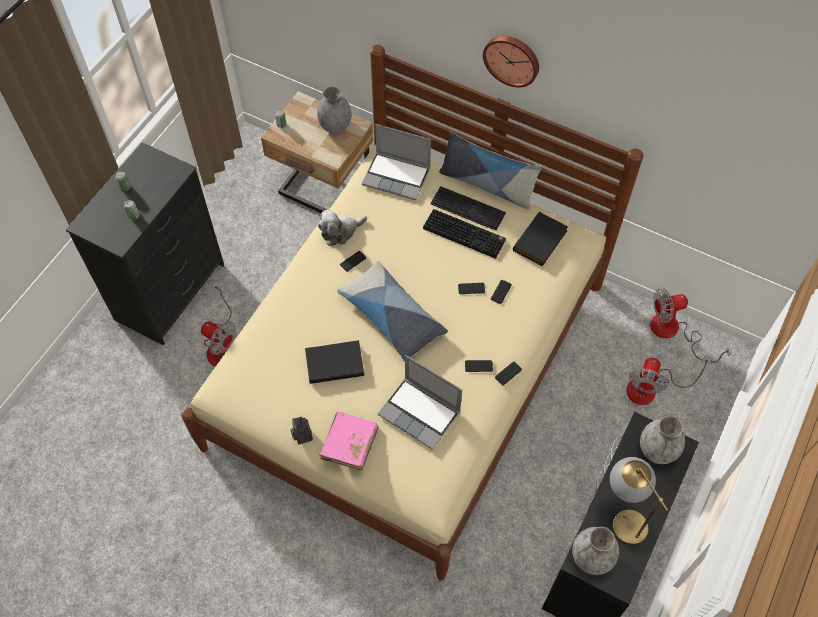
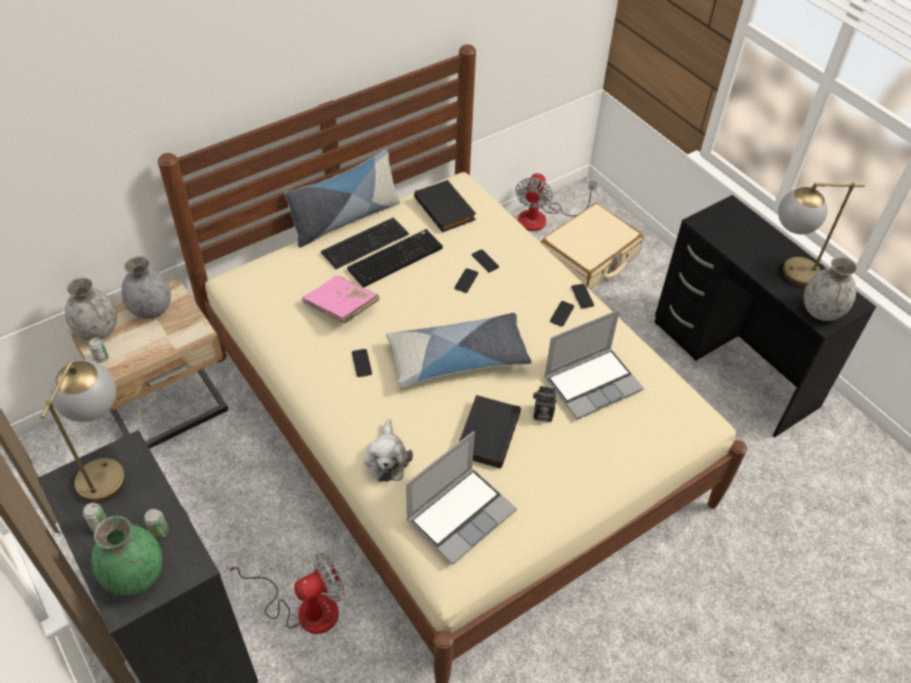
camera: 65 degrees left, 10 degrees down
(102, 220) = (134, 575): none -> green vase
(164, 168) = (107, 467): none -> table lamp
(302, 435) = (563, 505): camera -> camera (541, 414)
(340, 232) = (311, 359): plush toy -> plush toy (387, 459)
(349, 445) = (599, 462): pink book -> pink book (341, 307)
(397, 176) = (277, 280): laptop -> laptop (461, 514)
(512, 59) = (316, 45): wall clock -> none
(651, 388) = (589, 258): fan -> beige suitcase
(657, 450) = (729, 222): grey vase -> grey vase (98, 331)

